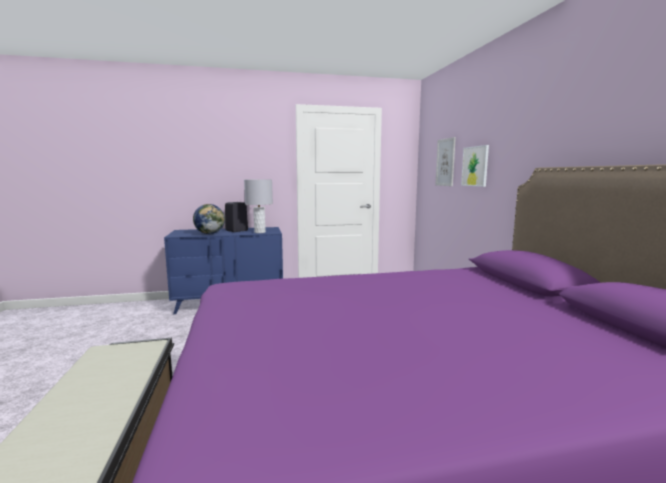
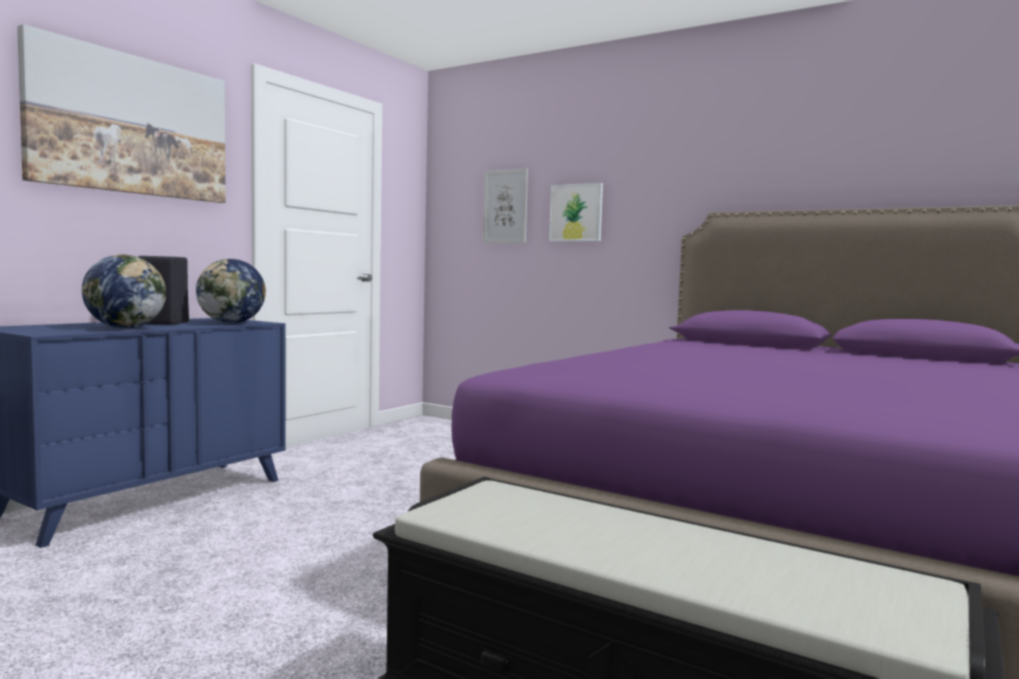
camera: 45 degrees left, 5 degrees down
(235, 145) = (131, 125): none -> picture
(259, 232) = (231, 323): grey table lamp -> globe

